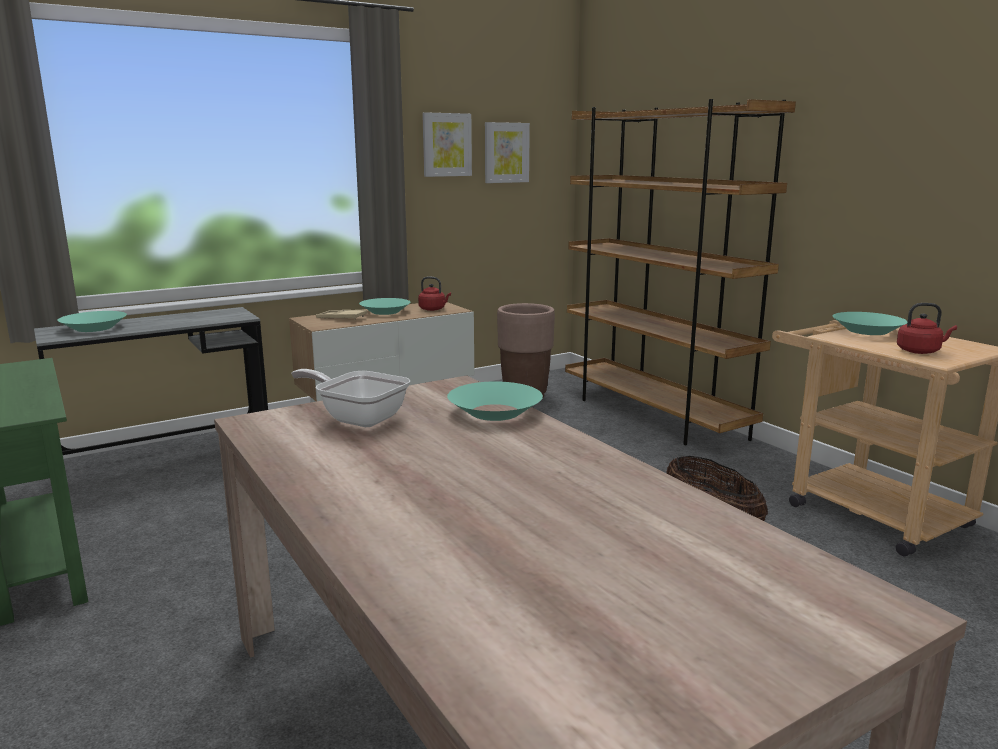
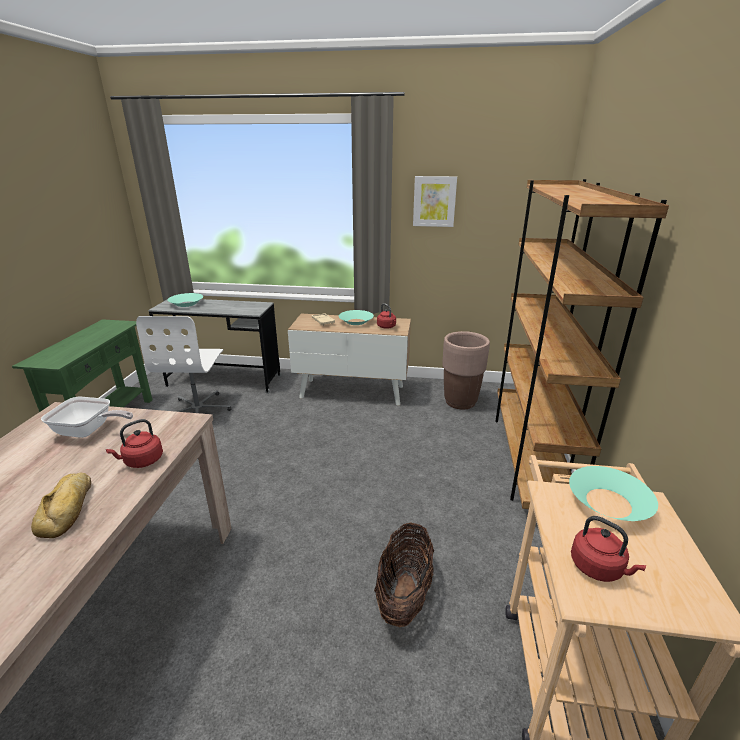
camera: 40 degrees right, 10 degrees up
(189, 498) = (198, 410): none -> white office chair
(358, 418) = (89, 431): frying pan -> frying pan turned 120 degrees clockwise
(495, 412) = (142, 461): turquoise bowl -> red kettle
(506, 152) = (490, 209): picture -> none
(519, 450) = (69, 508): none -> bread

